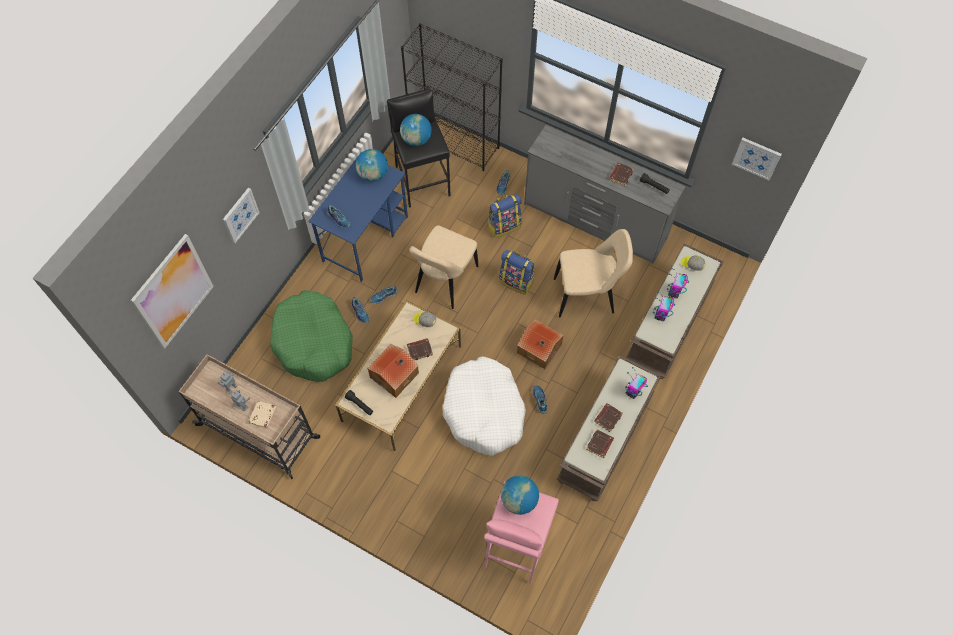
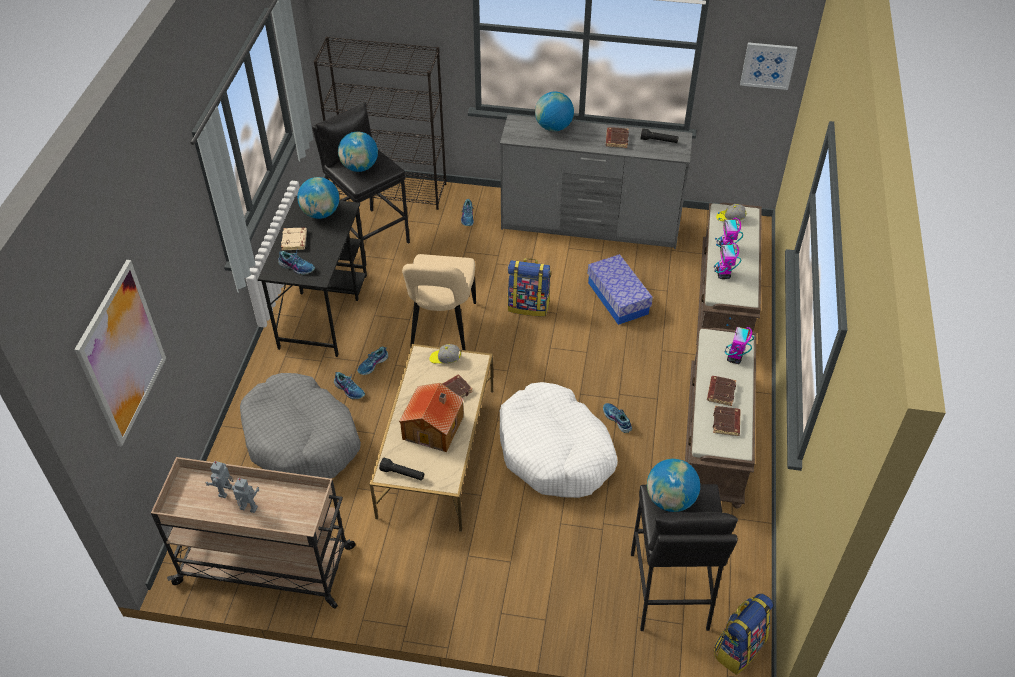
camera: 20 degrees left, 15 degrees down
(240, 215) = (182, 254): picture -> none
(263, 416) = (283, 510): beige book -> beige book (295, 241)
(313, 342) = (301, 439): green dog bed -> grey dog bed
(366, 238) = (324, 310): blue desk -> black desk
(504, 225) = (487, 255): backpack -> backpack (738, 648)
(516, 545) = (669, 591): pink stool -> black stool
(539, 349) = (590, 367): toy house -> none
(576, 148) = (553, 127): none -> globe
(587, 296) = (618, 298): beige chair -> storage box

